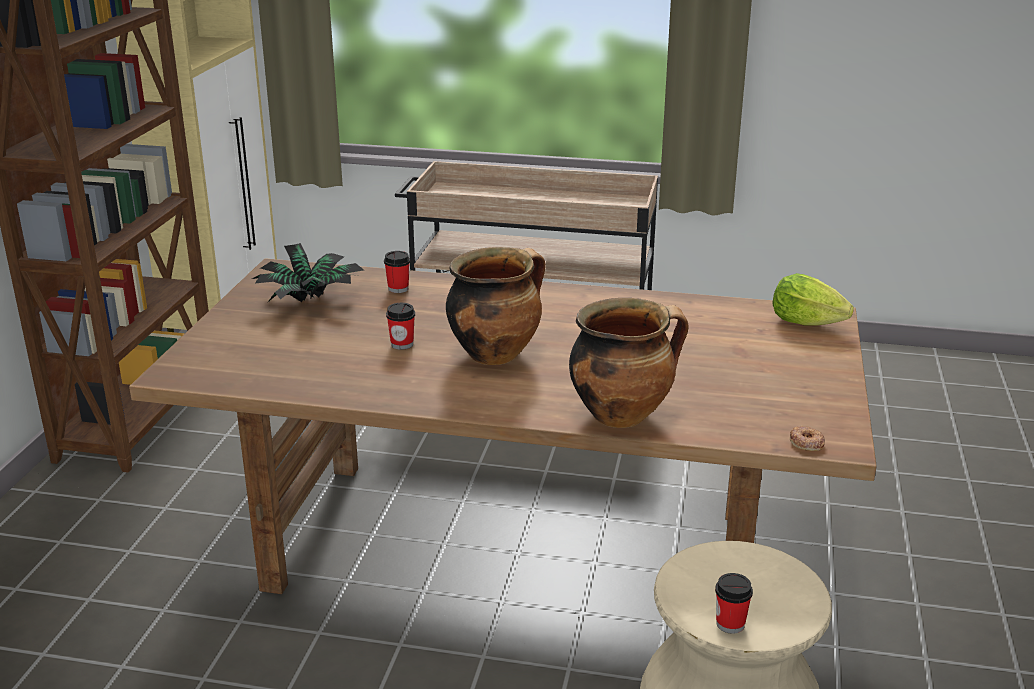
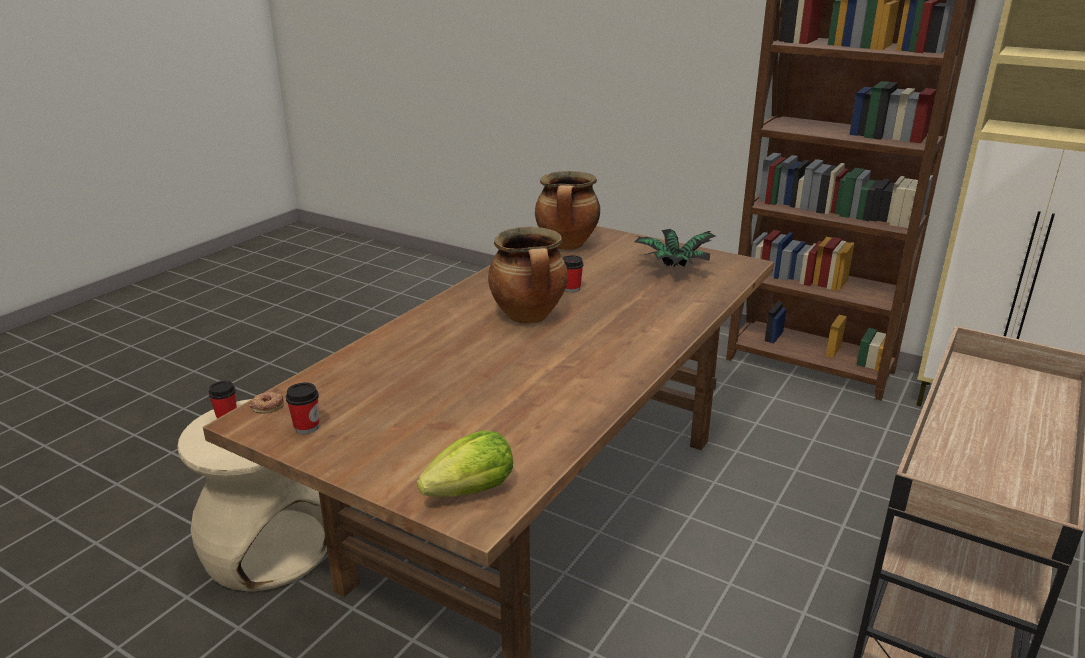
camera: 110 degrees right, 0 degrees up
(398, 289) = (682, 299): cup -> cup (306, 427)
(622, 414) = (390, 344): cooking pot -> cooking pot (567, 245)

